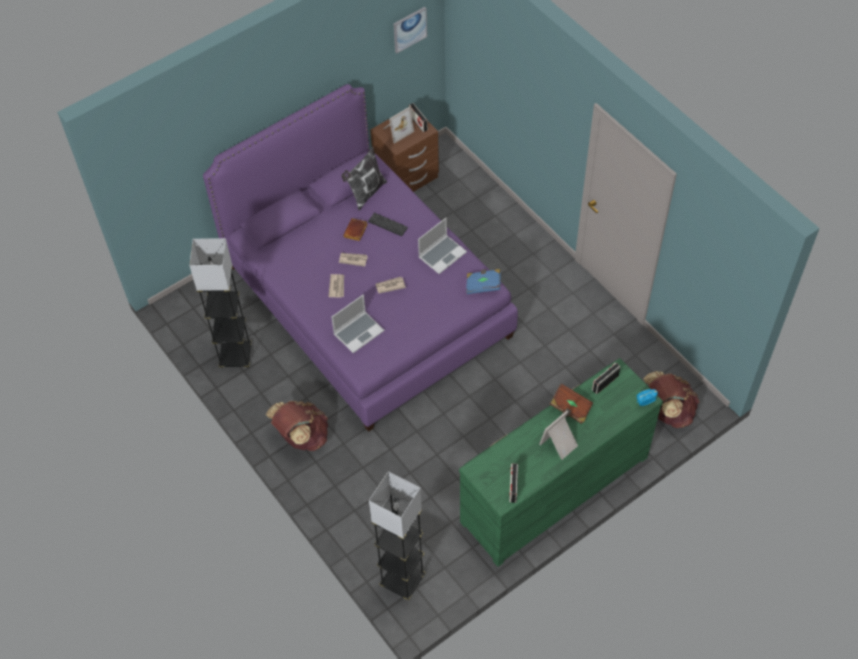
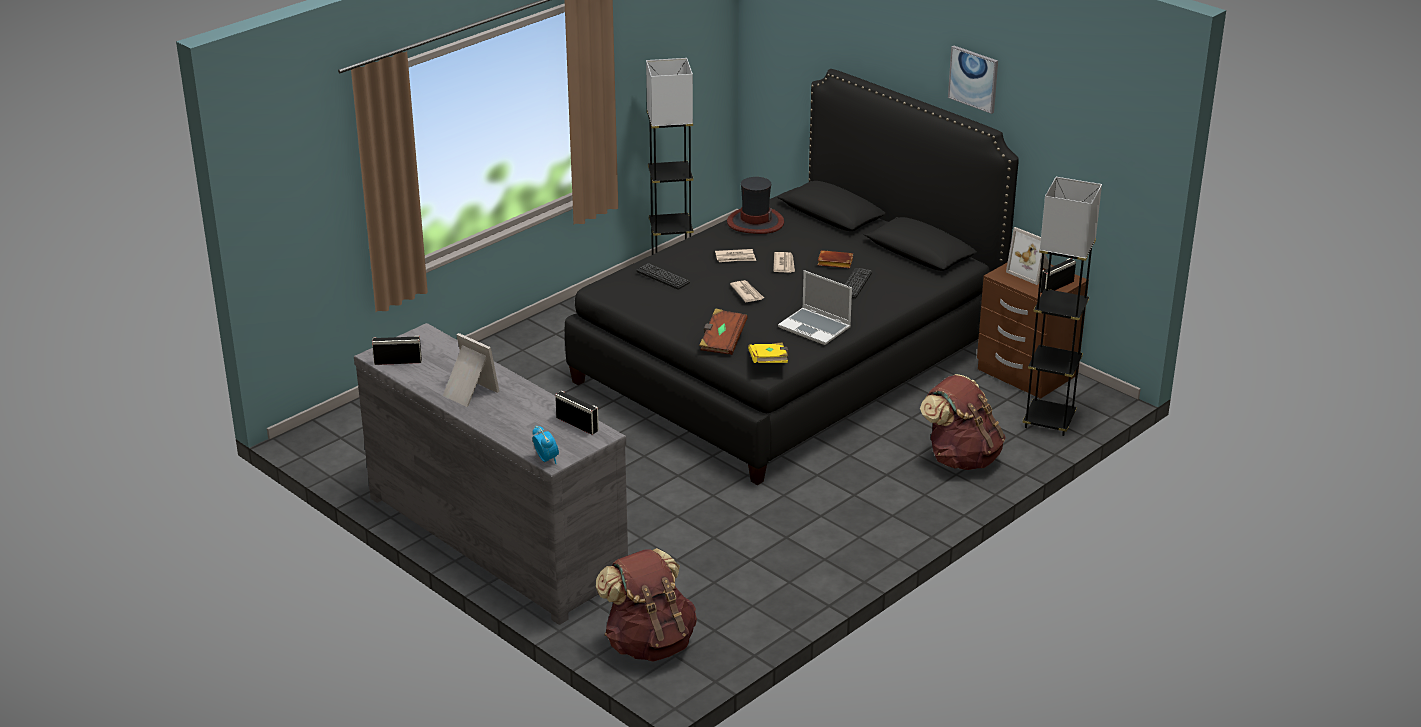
camera: 80 degrees right, 25 degrees down
(285, 268) = (755, 222): none -> hat
(302, 437) = (558, 337): brown backpack -> brown backpack (961, 458)
(359, 332) = (663, 277): laptop -> keyboard
(366, 193) = (905, 264): pillow -> none
(367, 300) = (788, 361): purple bed -> black bed
(402, 580) = (351, 426): black floor lamp -> black floor lamp (1049, 421)
(409, 29) = (1111, 139): picture -> picture (973, 78)
(483, 285) = (769, 363): blue book -> yellow book
(553, 488) = (496, 538): green dresser -> grey dresser
(570, 408) = (529, 398): brown book -> brown book (722, 341)

